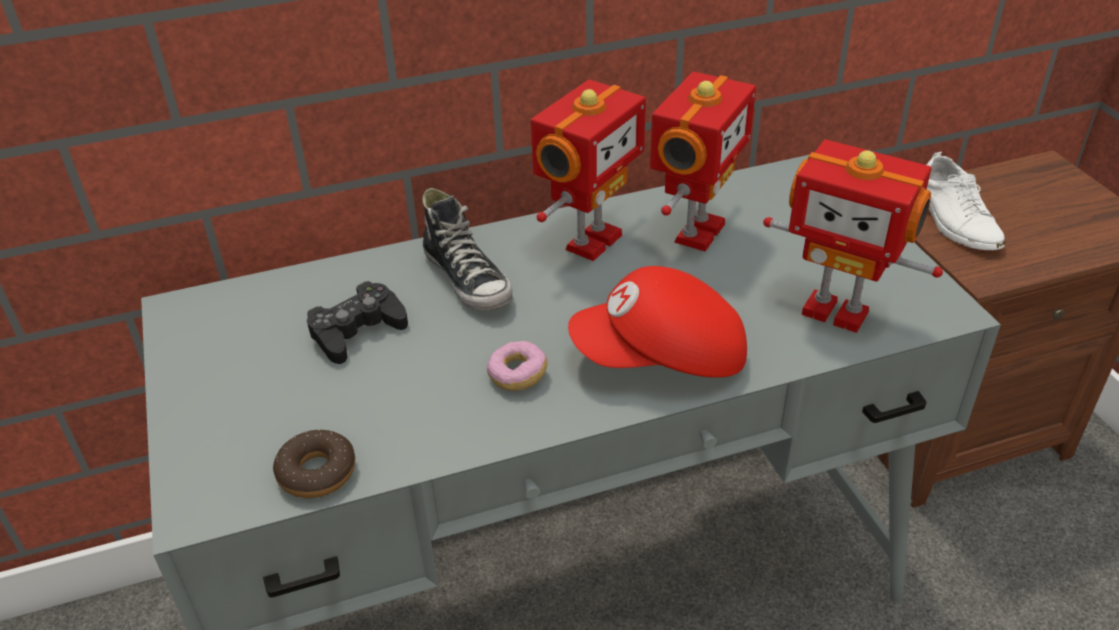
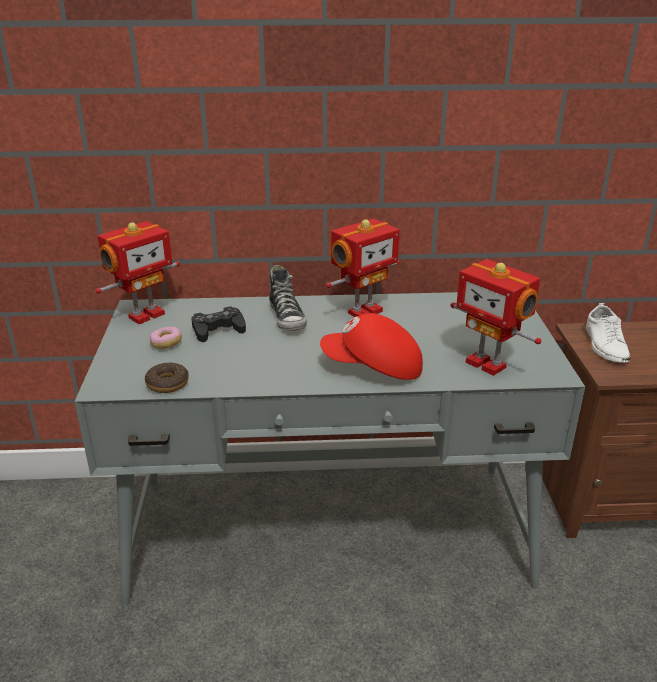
camera: 15 degrees right, 10 degrees down
(517, 376) = (290, 362): donut -> donut (166, 344)
(695, 232) = (426, 316): toy robot -> toy robot (145, 315)

